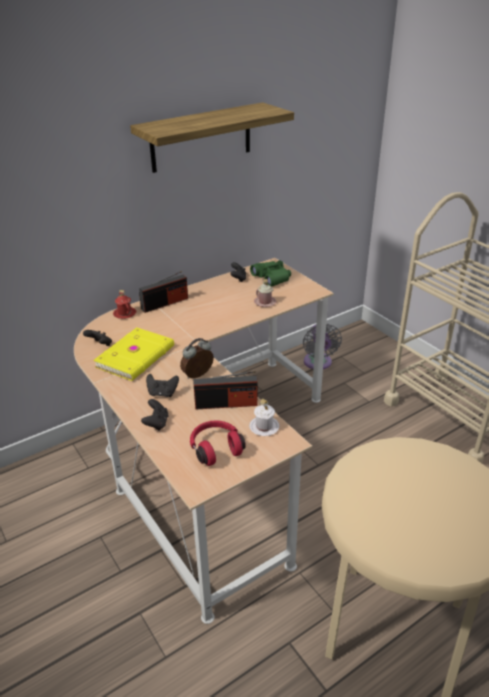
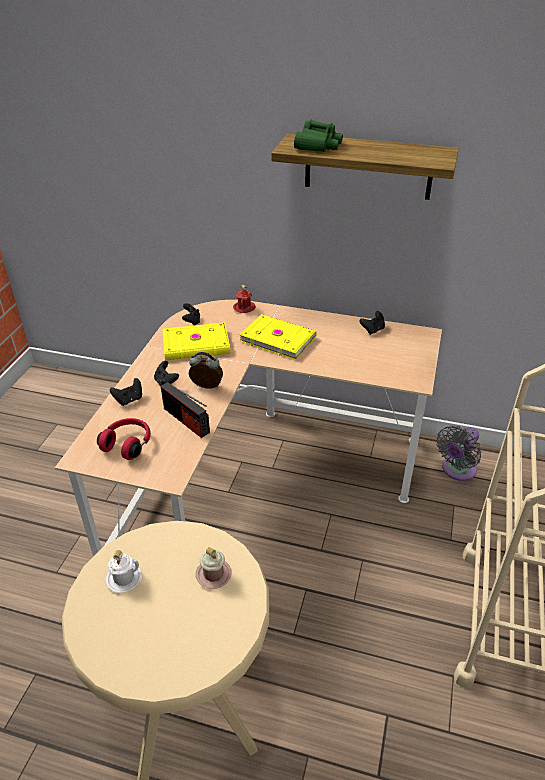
camera: 50 degrees right, 5 degrees up
(165, 303) = (282, 316): radio -> none
(188, 317) = (278, 338): none -> yellow book
(264, 427) = (177, 456): white mug -> white mug (124, 578)
(265, 302) = (356, 363): pink mug -> pink mug (213, 574)
(272, 278) = (402, 346): green binoculars -> green binoculars (318, 145)

